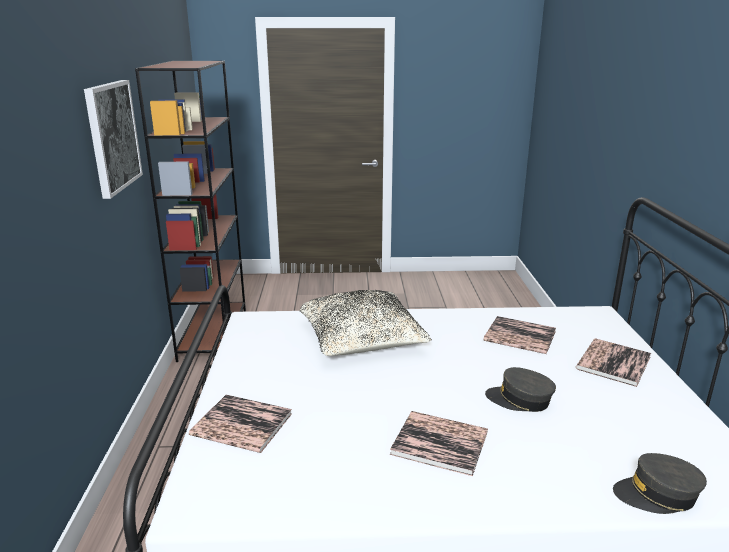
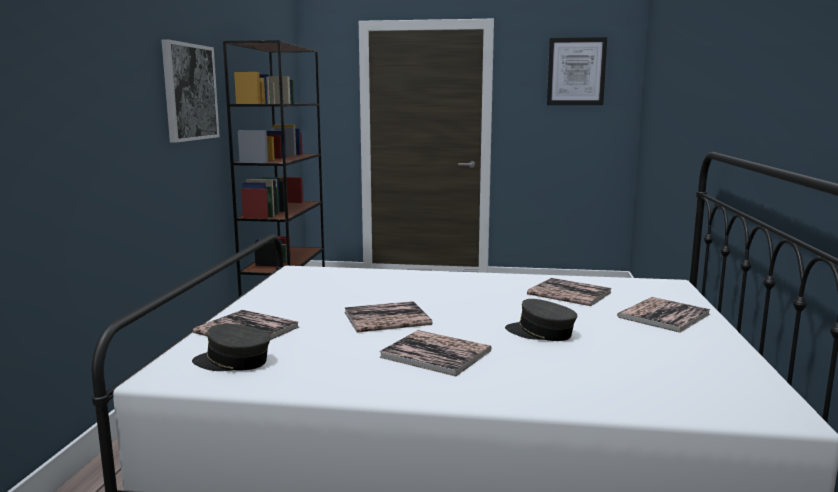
camera: 10 degrees right, 10 degrees down
(362, 337) = (400, 286): beige pillow -> none
(371, 391) = (387, 318): none -> book
(474, 72) = (576, 71): none -> picture
(657, 495) = (654, 403): grey cap -> grey cap (232, 362)

